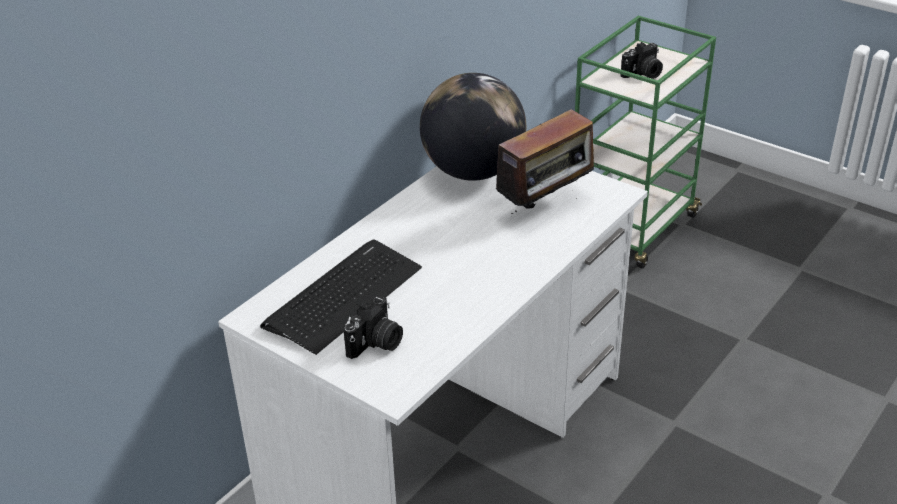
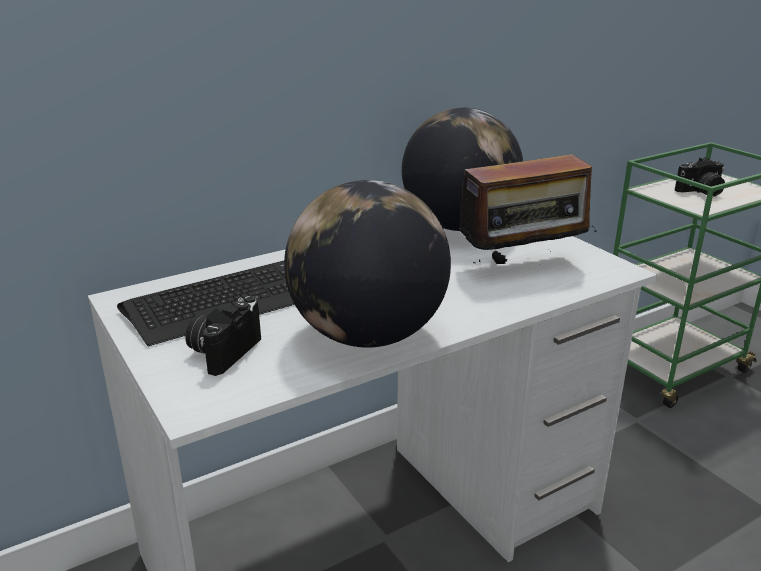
camera: 20 degrees right, 10 degrees down
(376, 343) = (223, 351): camera -> camera turned 150 degrees clockwise
(472, 302) = (368, 336): none -> globe

